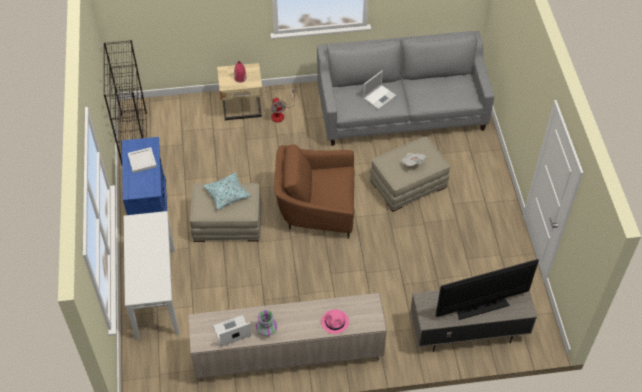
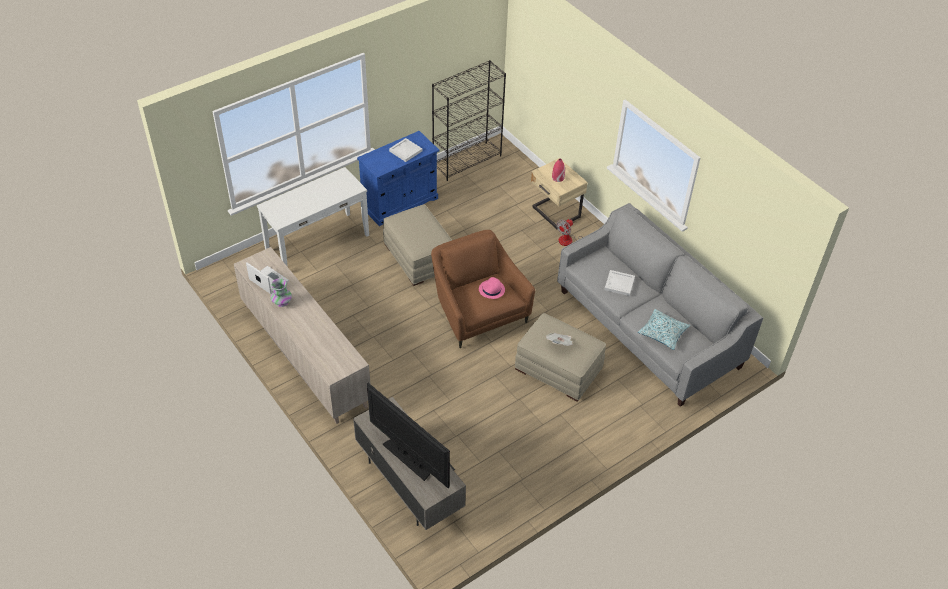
camera: 60 degrees right, 5 degrees down
(227, 194) = (426, 228): pillow -> pillow (663, 333)
(335, 322) = (317, 345): pink hat -> pink hat (491, 290)
(379, 96) = (620, 283): laptop -> white tray

